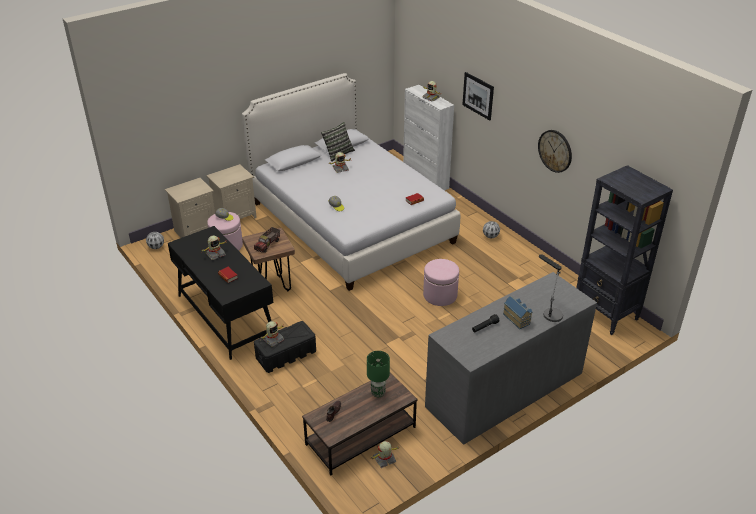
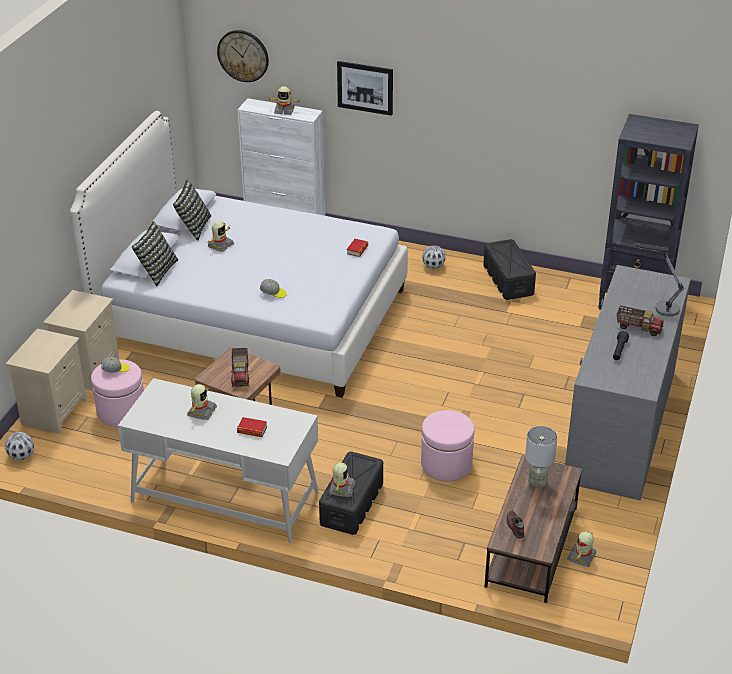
camera: 35 degrees left, 0 degrees up
(226, 316) = (224, 496): black desk -> white desk
(290, 170) = (156, 271): none -> pillow
(377, 393) = (537, 483): green table lamp -> grey table lamp
(440, 295) = (450, 357): pink ottoman -> pink ottoman (446, 464)
(517, 318) = (638, 327): toy house -> toy truck
(530, 264) = (508, 280): none -> black storage box
(555, 151) = (510, 126): wall clock -> wall clock (243, 55)

